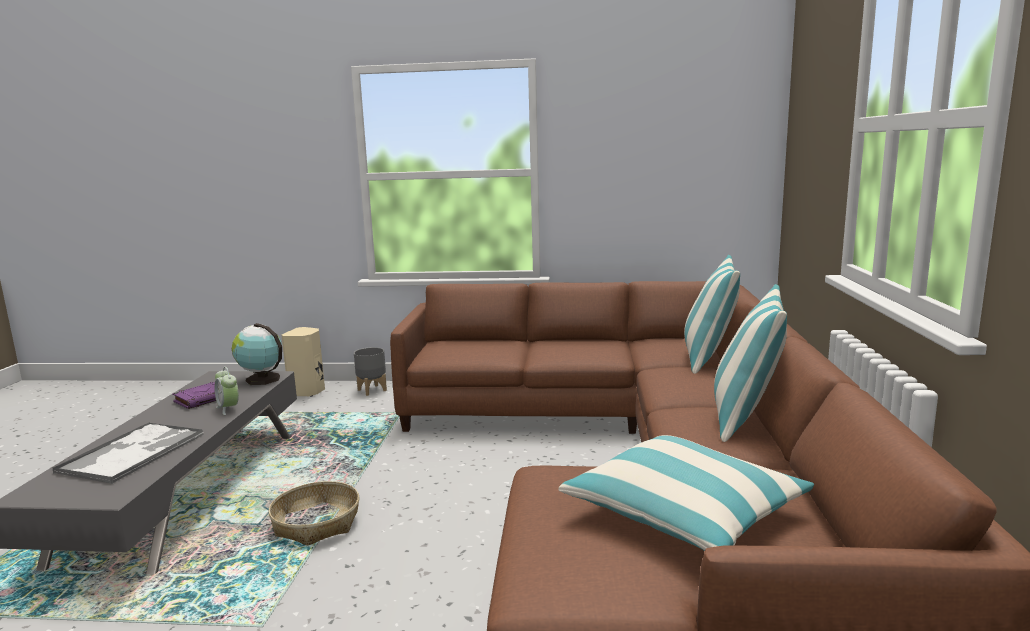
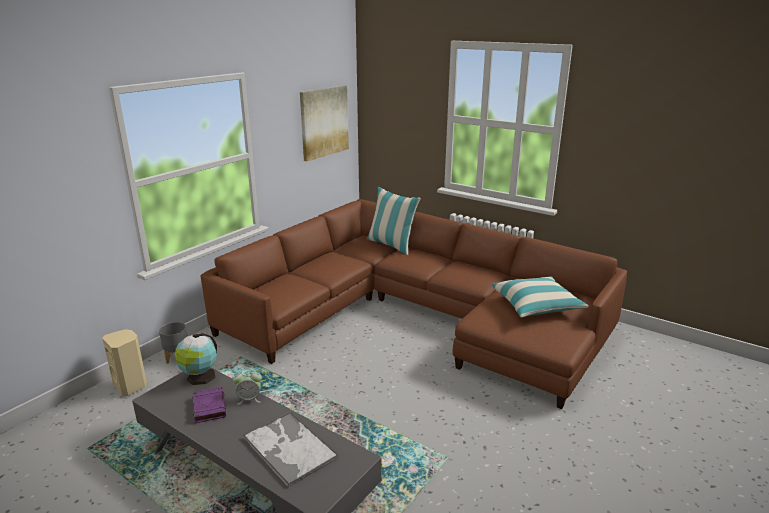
camera: 60 degrees left, 10 degrees up
(317, 523) = (360, 421): basket -> none
(693, 146) = (324, 122): none -> picture
(745, 417) = (466, 265): pillow -> none

